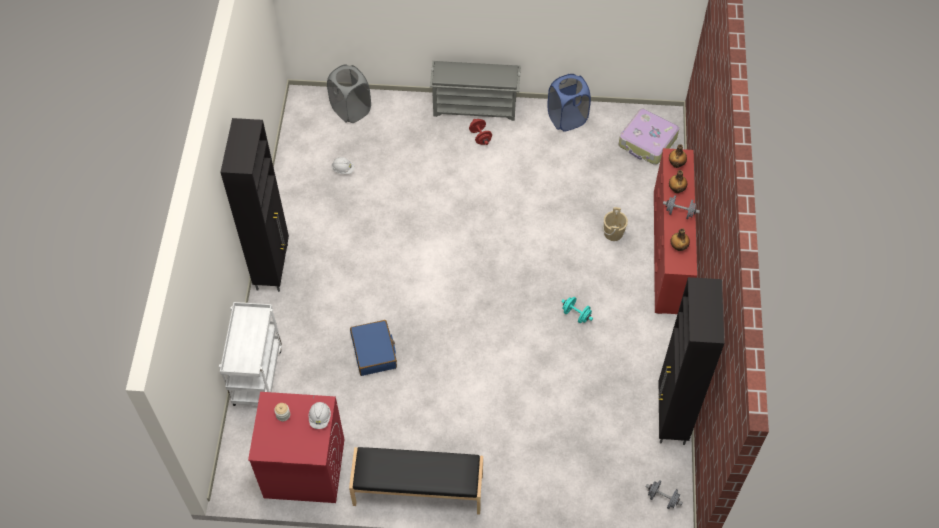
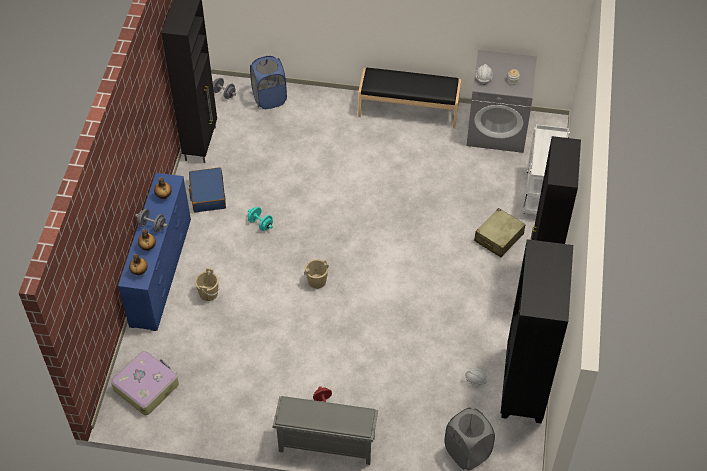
camera: 175 degrees left, 5 degrees down
(297, 167) = (523, 386): none -> black bookcase
(303, 468) = (497, 129): red washing machine -> grey washing machine
(311, 318) = (498, 238): none -> beige suitcase
(374, 352) = (441, 207): blue suitcase -> blue suitcase (207, 194)
(504, 254) = (317, 281): none -> beige bucket
(567, 118) = (226, 422): blue laundry basket -> blue laundry basket (269, 98)
(668, 252) = (161, 272): red dresser -> blue dresser

